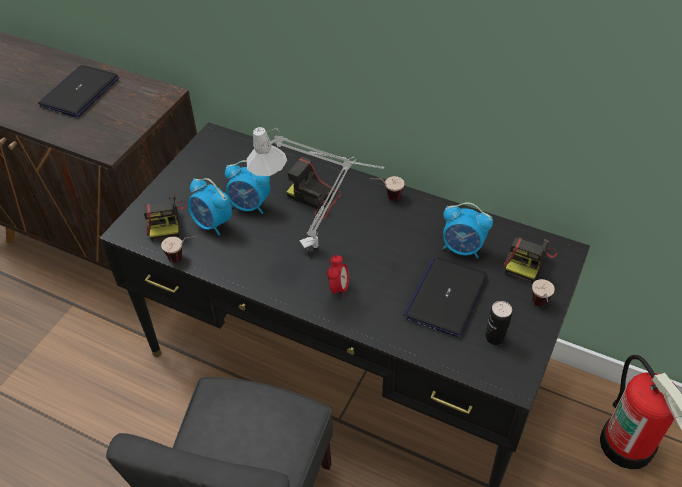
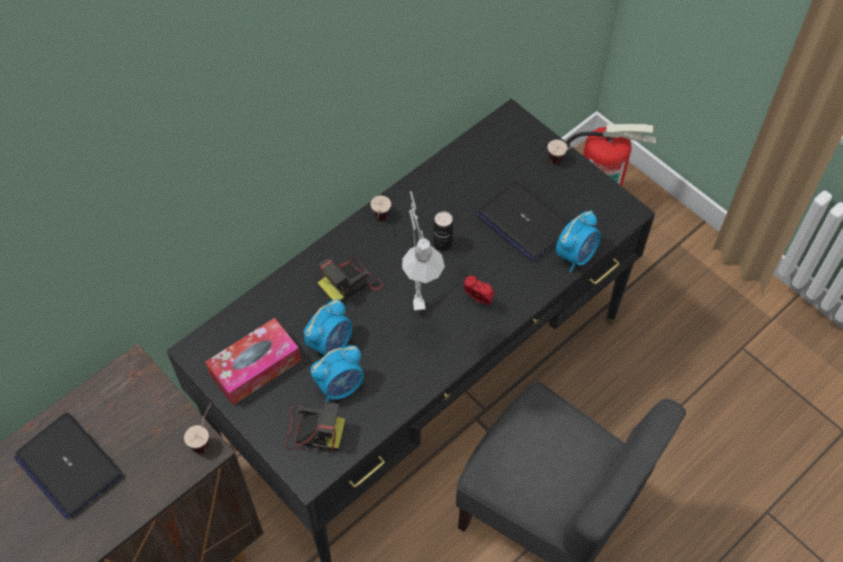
camera: 70 degrees left, 10 degrees up
(183, 258) = (377, 425): cup -> cup (205, 437)
(211, 170) = (255, 367): none -> tissue box
(462, 248) = (473, 188): alarm clock -> alarm clock (576, 255)
(495, 337) = (579, 205): can -> can (442, 243)
(528, 260) = (508, 147): camera -> none

